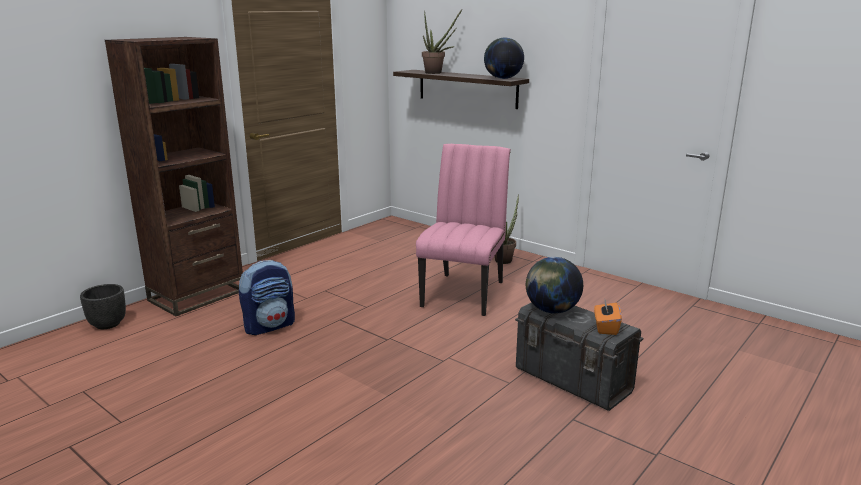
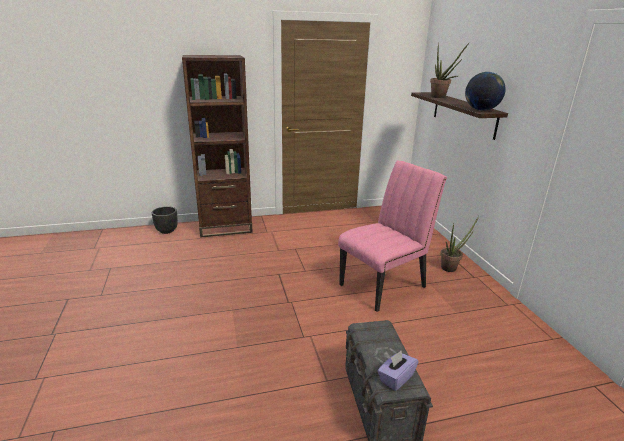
camera: 35 degrees right, 5 degrees up
(270, 326) = (236, 263): backpack -> none
(552, 310) = (372, 337): globe -> none
(605, 327) = (396, 378): orange tissue box -> purple tissue box

